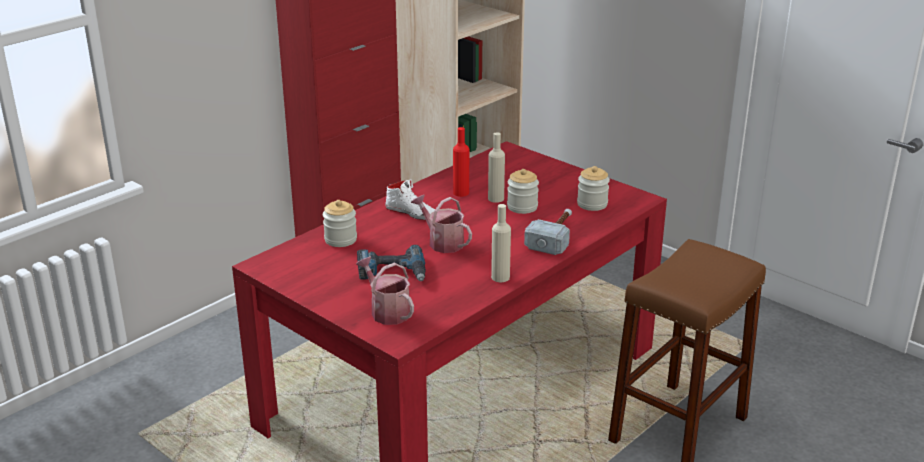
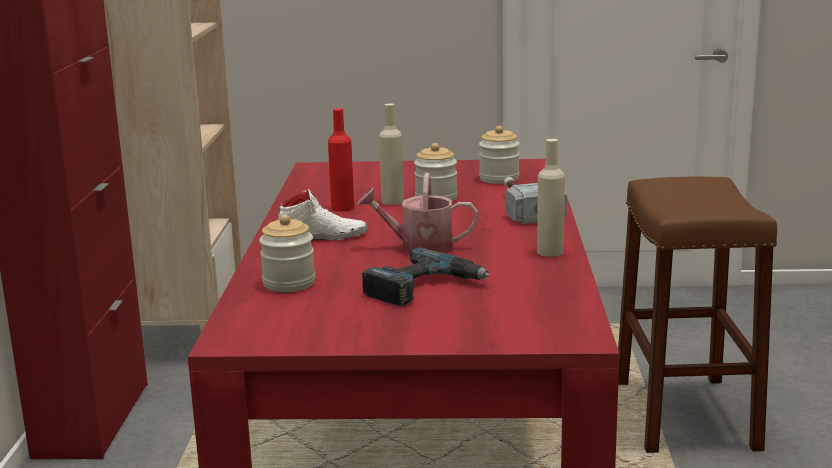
camera: 40 degrees left, 10 degrees down
(387, 311) = (502, 319): watering can -> none

